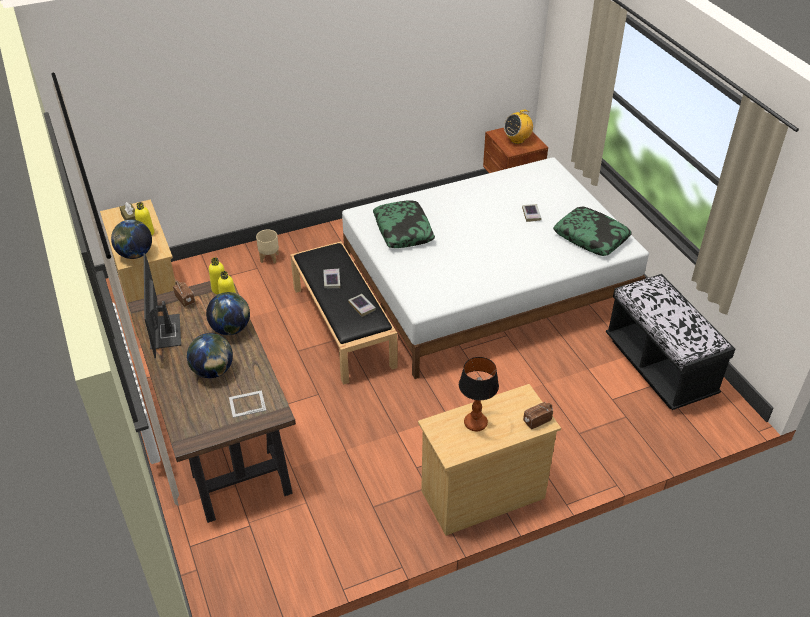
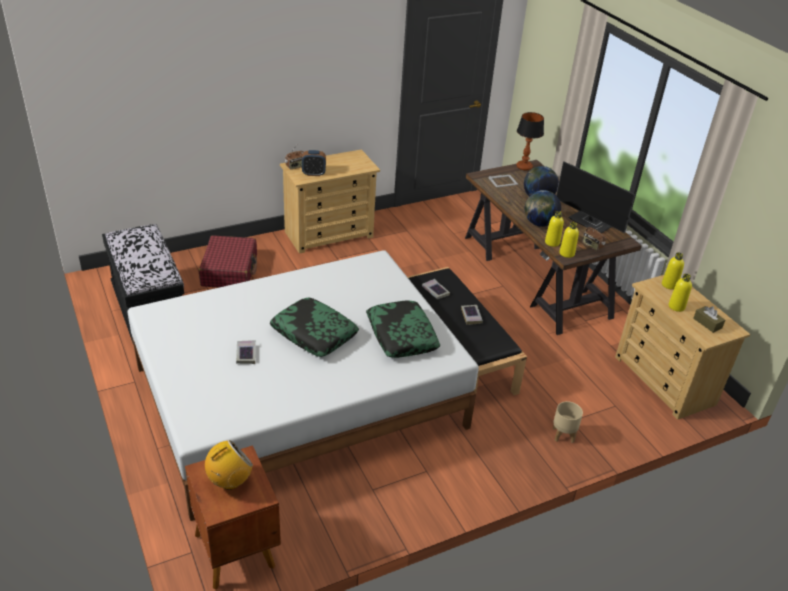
camera: 175 degrees right, 5 degrees down
(135, 254) = (669, 285): globe -> yellow bottle
(165, 333) = (591, 222): monitor -> monitor turned 150 degrees clockwise
(475, 423) = (339, 167): table lamp -> table lamp (524, 167)
(509, 406) = (313, 173): none -> alarm clock
(591, 237) = (185, 324): pillow -> pillow (313, 333)
(595, 425) = (229, 270): none -> red suitcase

